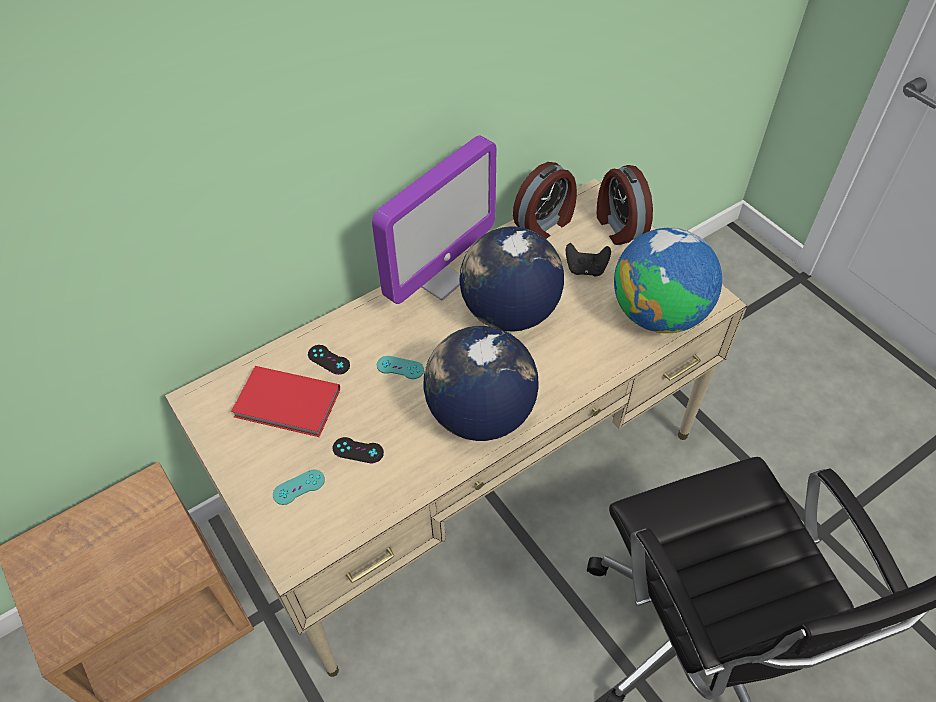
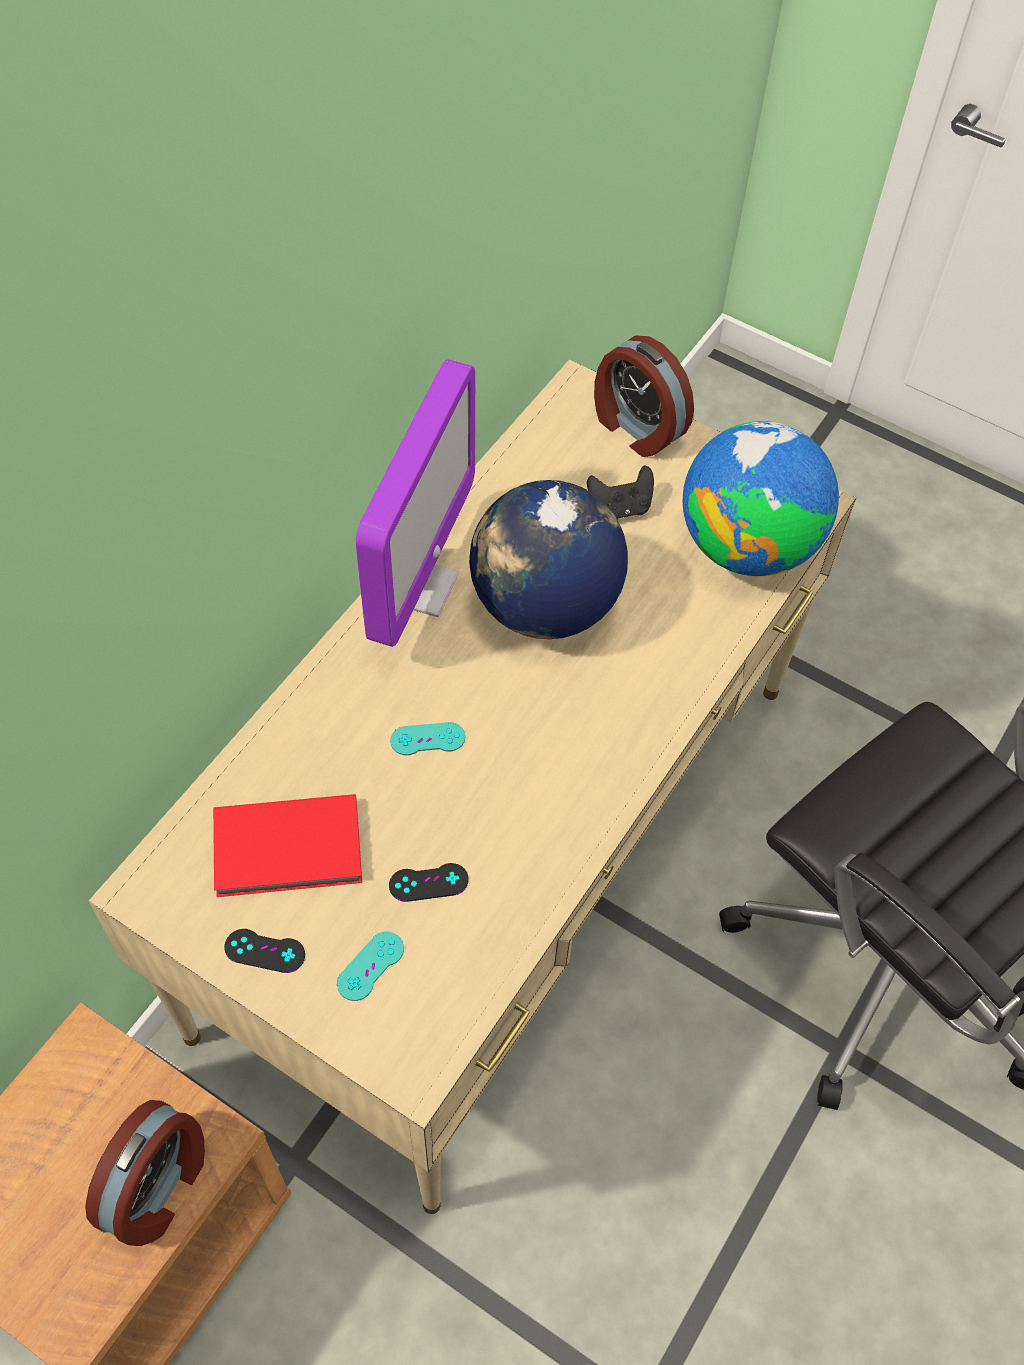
camera: 25 degrees left, 5 degrees up
(328, 360) = (316, 761): black game controller -> black game controller (265, 951)
(480, 414) = (574, 771): globe -> none
(545, 223) = (531, 452): alarm clock -> alarm clock (159, 1187)

